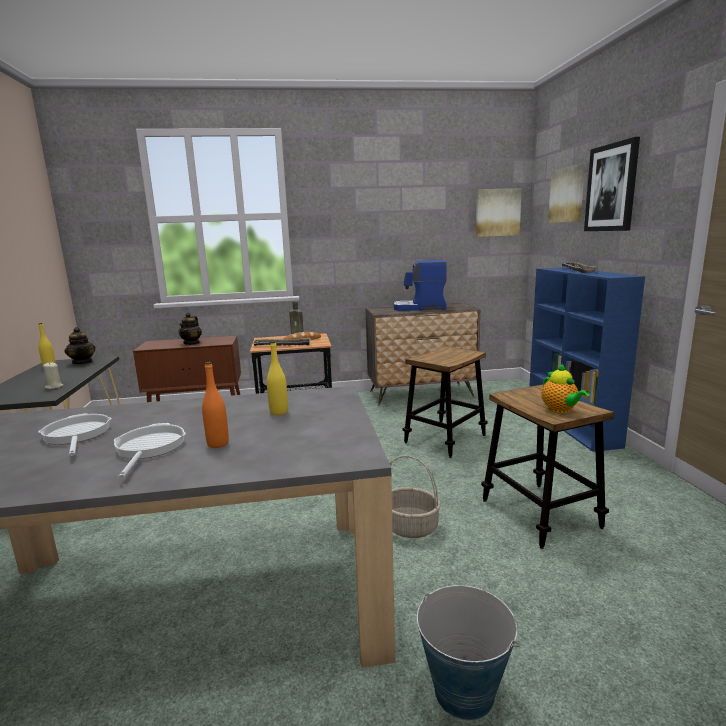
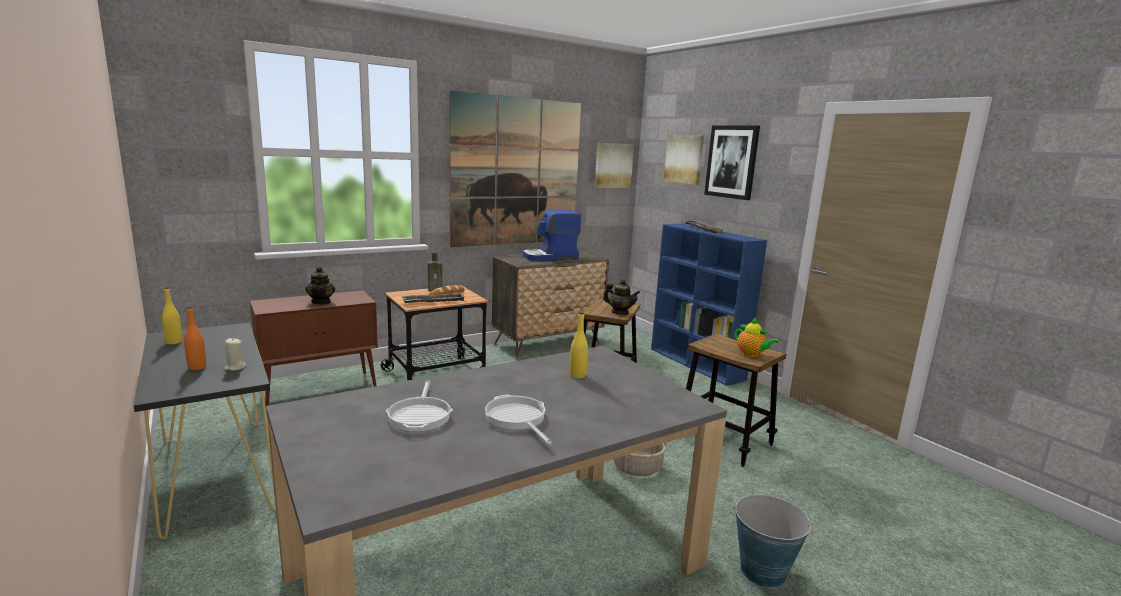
camera: 25 degrees left, 0 degrees up
(77, 435) = (420, 415): frying pan -> frying pan turned 135 degrees counterclockwise
(83, 362) = (214, 333): teapot -> teapot (620, 313)
(218, 444) = (572, 408): orange bottle -> orange bottle (197, 367)
(387, 225) = (517, 172): none -> picture

